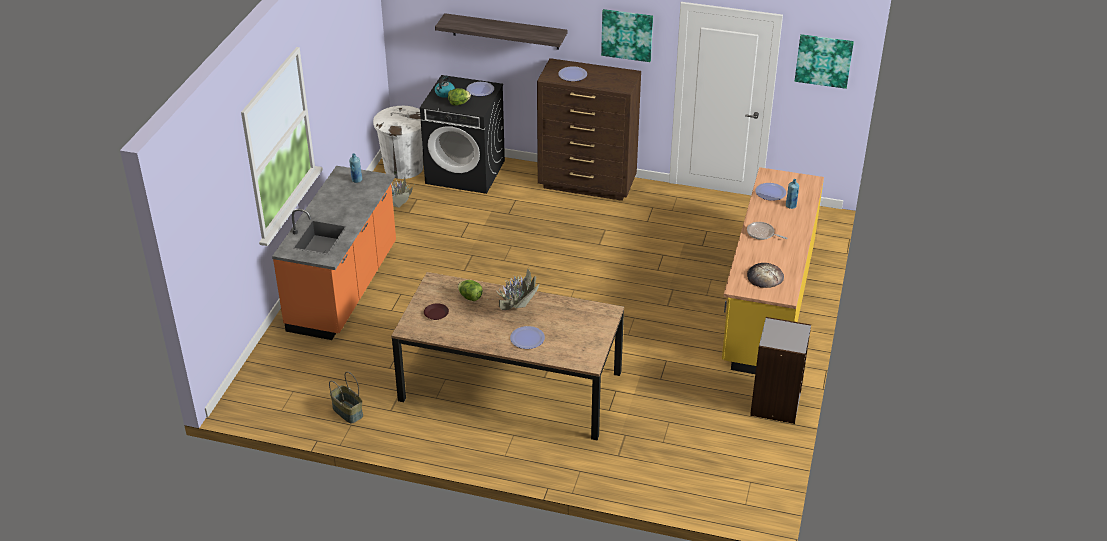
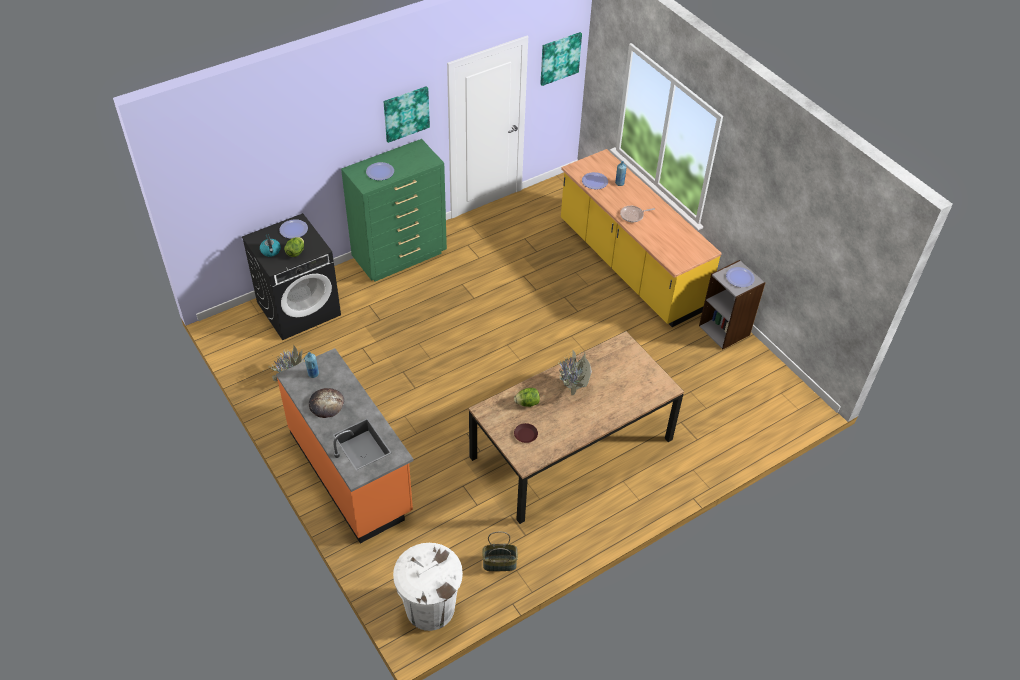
camera: 50 degrees left, 10 degrees up
(403, 167) = (244, 338): white trash can -> white trash can (429, 607)
(505, 31) = (296, 165): shelf -> none
(527, 338) = (607, 403): plate -> plate (739, 277)
(587, 184) = (400, 257): brown dresser -> green dresser
(765, 277) = (679, 246): bread -> bread (326, 404)

